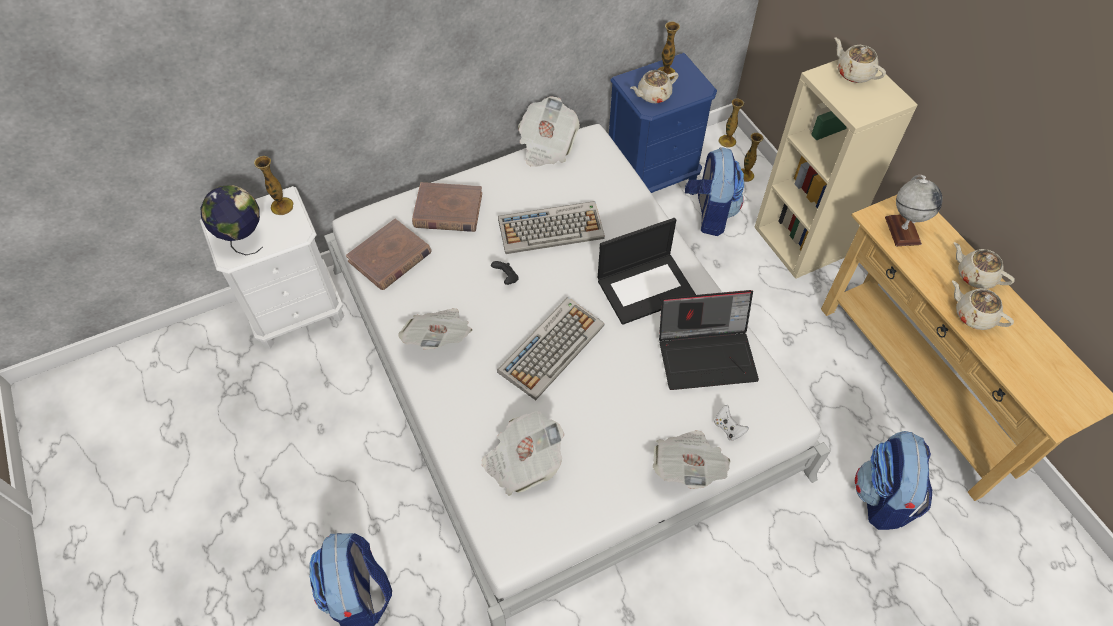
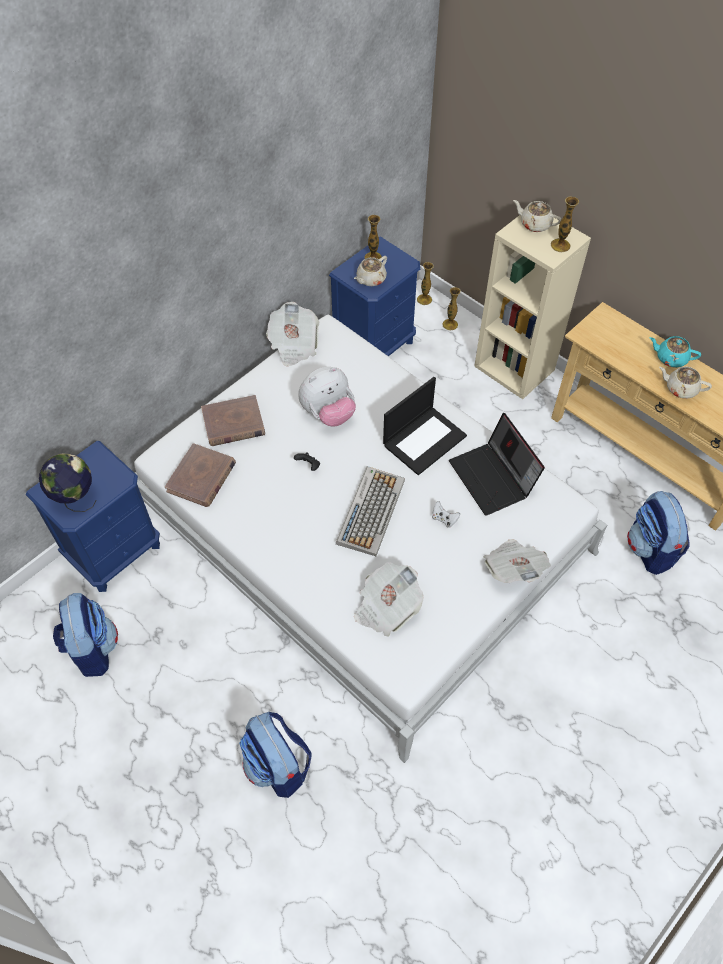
camera: 20 degrees left, 0 degrees up
(282, 206) = (96, 460): vase -> vase (560, 245)
(297, 311) = (115, 552): white nightstand -> blue nightstand
(439, 338) = (275, 531): newspaper -> none
(551, 228) = (328, 413): keyboard -> plush toy
(707, 354) = (493, 478): laptop -> laptop turned 90 degrees clockwise
(710, 214) = (434, 365): backpack -> backpack (92, 649)
(728, 428) = (531, 530): white game controller -> white game controller (444, 519)
(902, 230) = (606, 338): globe -> none
(975, 275) = (670, 358): beige teapot -> turquoise teapot

